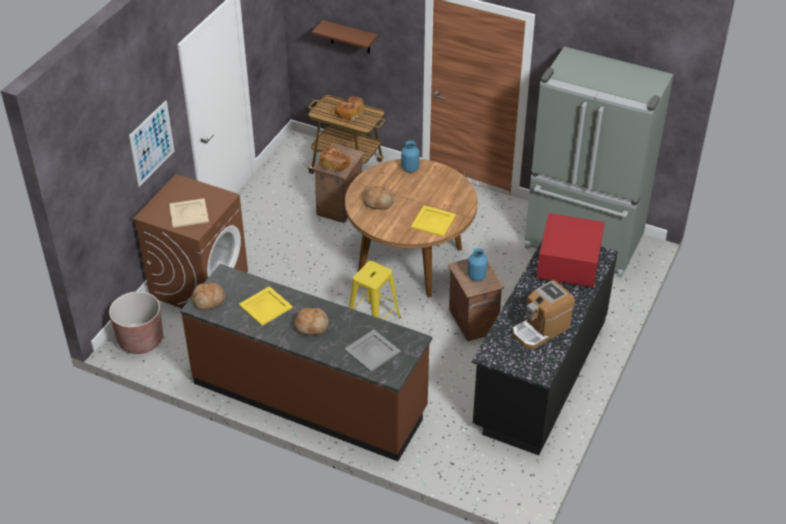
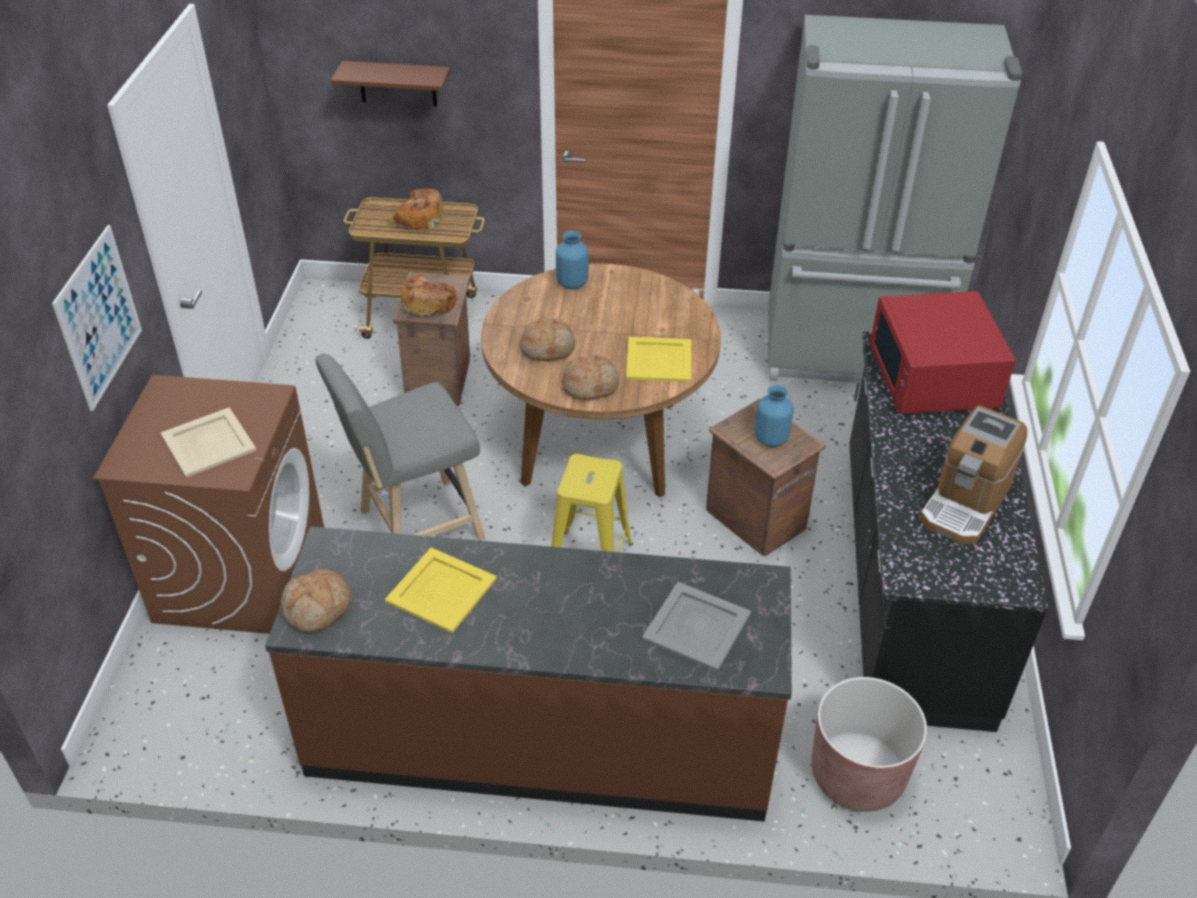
camera: 20 degrees left, 0 degrees up
(140, 340) = (162, 715): brown planter -> brown planter (857, 775)
(293, 282) = (415, 527): none -> grey stool
(311, 325) = (552, 606): bread -> bread (590, 385)

